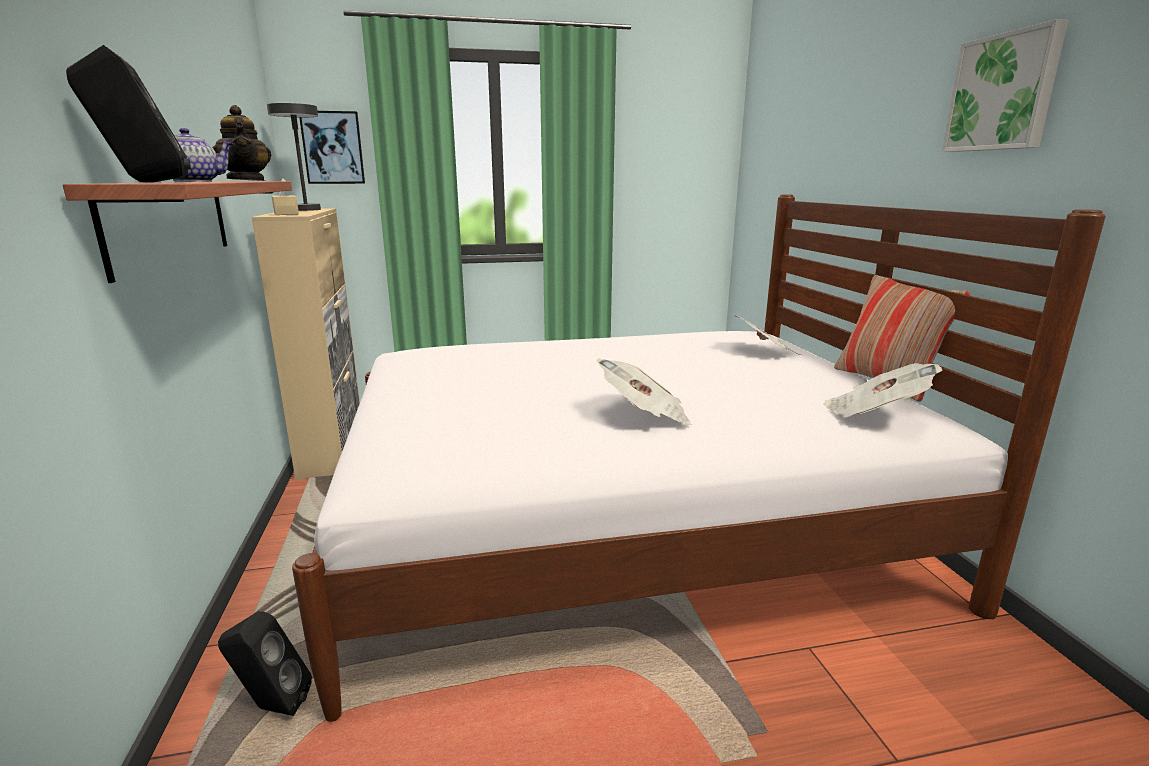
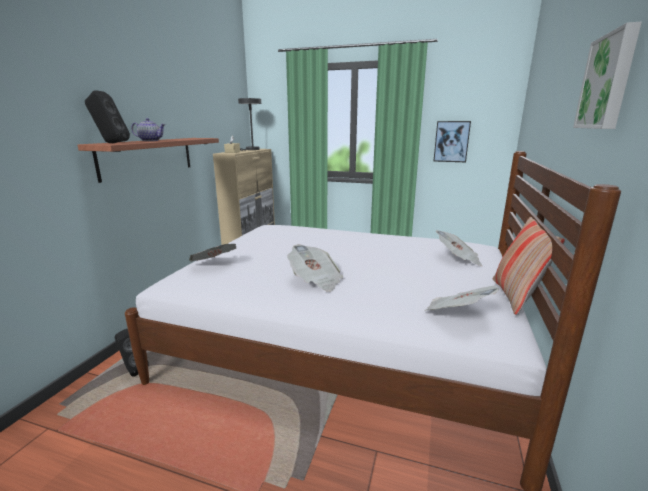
camera: 30 degrees right, 0 degrees up
(247, 181) = (190, 138): teapot -> none
(333, 148) = (272, 118): picture -> picture (451, 141)
(426, 430) = (214, 265): none -> newspaper

